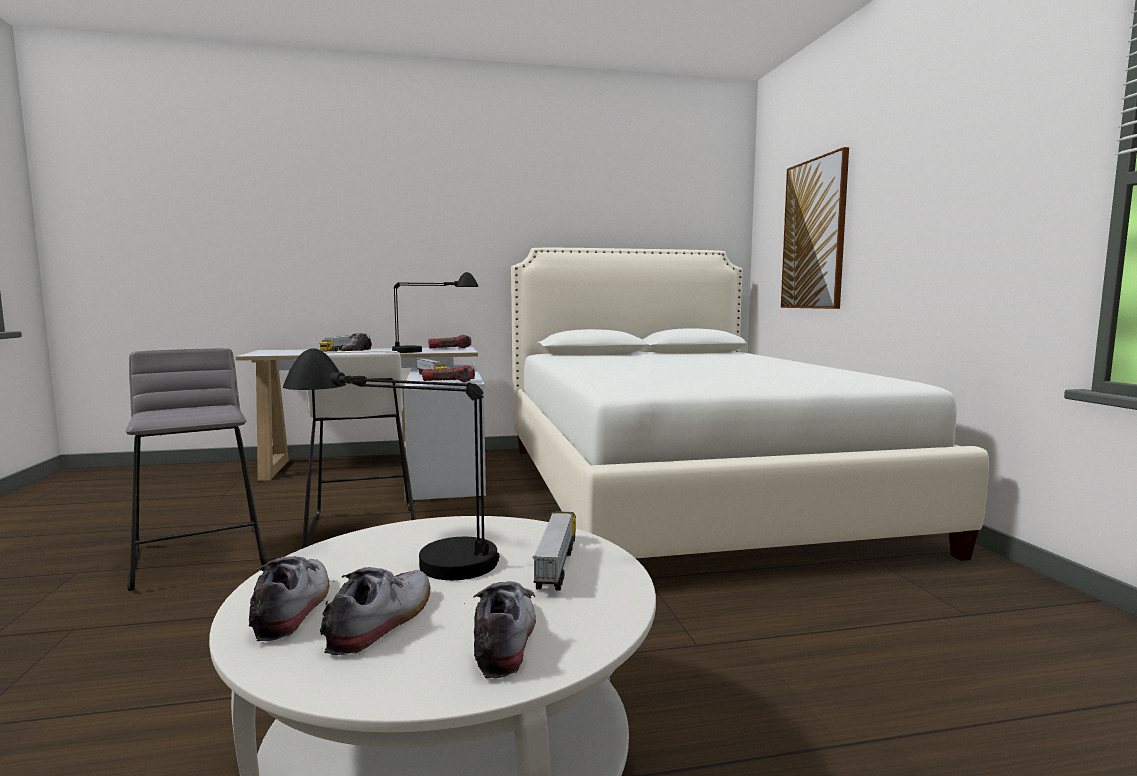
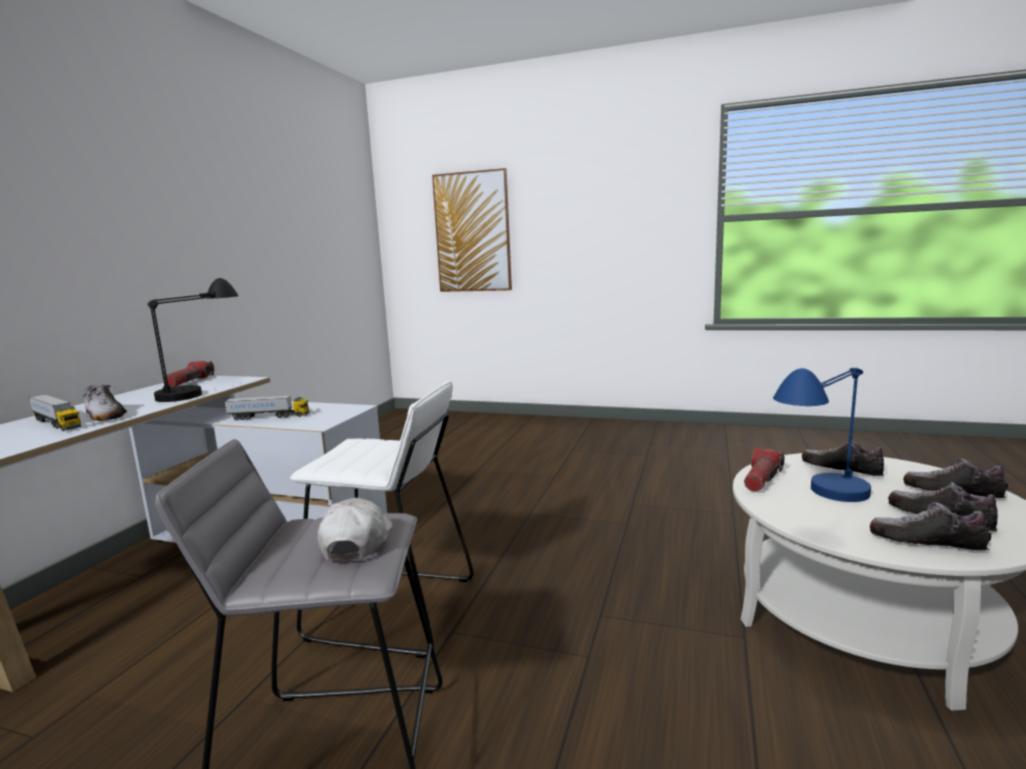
camera: 60 degrees left, 5 degrees up
(190, 413) = (357, 541): none -> white cap
(398, 554) = (821, 505): black table lamp -> blue table lamp
(448, 381) = (334, 414): flashlight -> flashlight (762, 479)
(557, 563) = (841, 468): toy truck -> shoe
(685, 490) = (484, 453): white bed -> none

